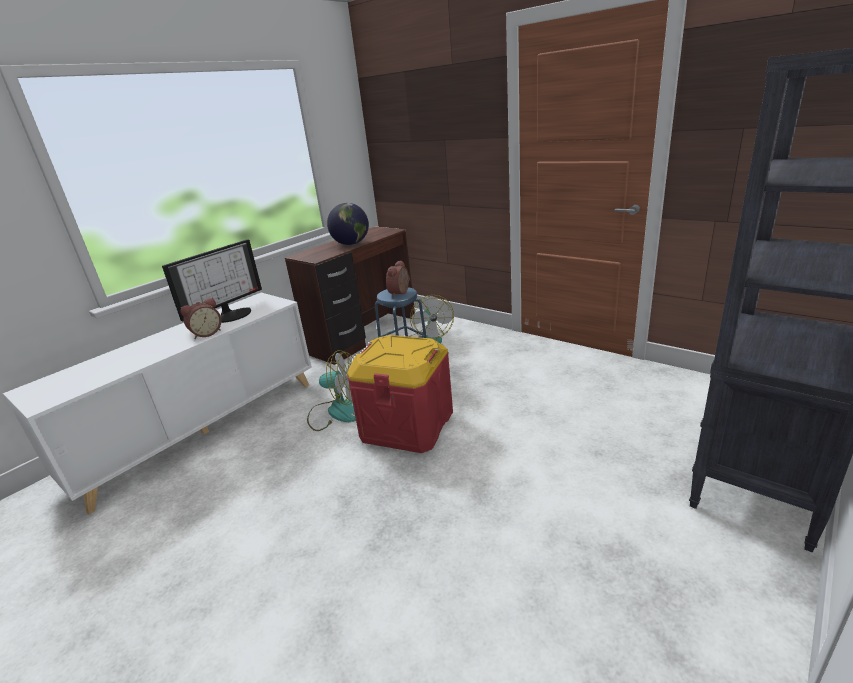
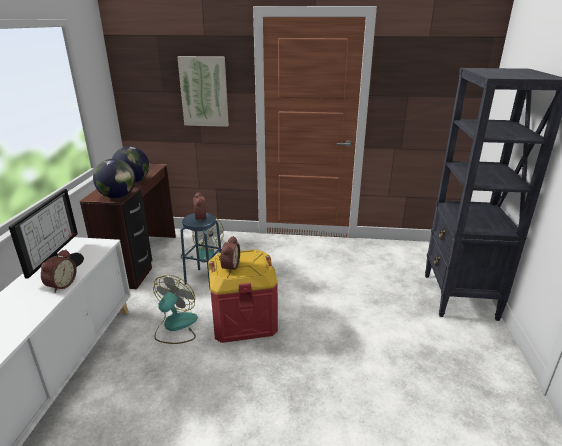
camera: 35 degrees left, 0 degrees up
(319, 257) = (118, 196): none -> globe
(335, 412) = (175, 327): fan -> fan turned 45 degrees counterclockwise
(380, 351) = (229, 267): none -> alarm clock
(451, 138) = (204, 92): none -> picture

